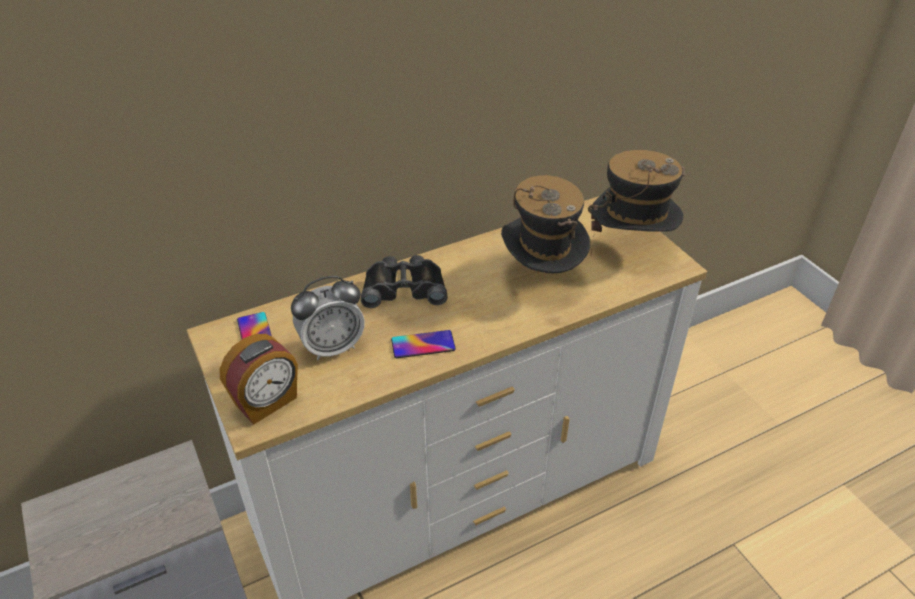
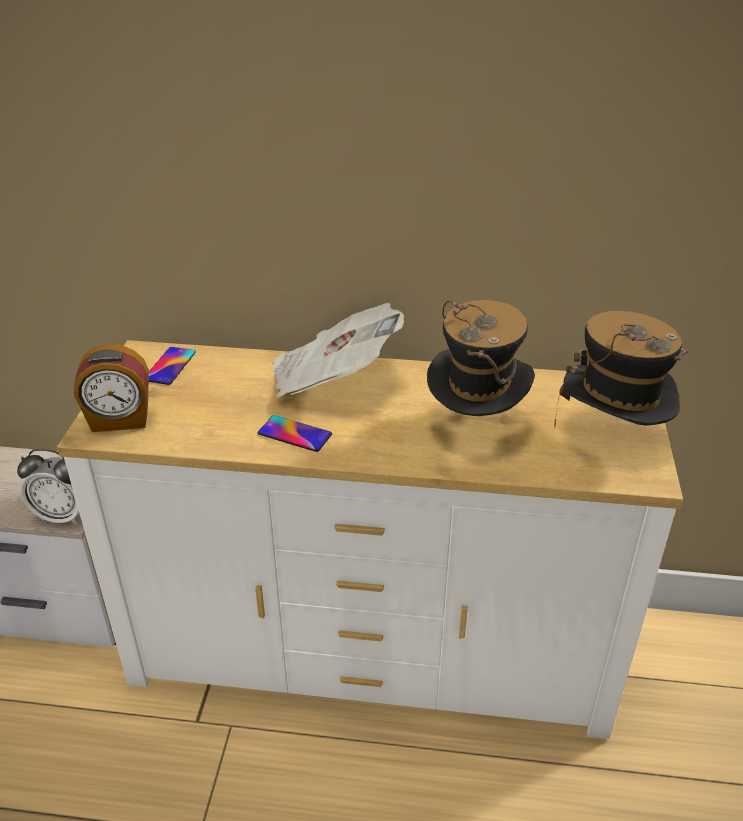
camera: 35 degrees right, 5 degrees down
(332, 347) = (217, 401): alarm clock -> alarm clock (64, 515)
(404, 287) = (332, 380): black binoculars -> newspaper

